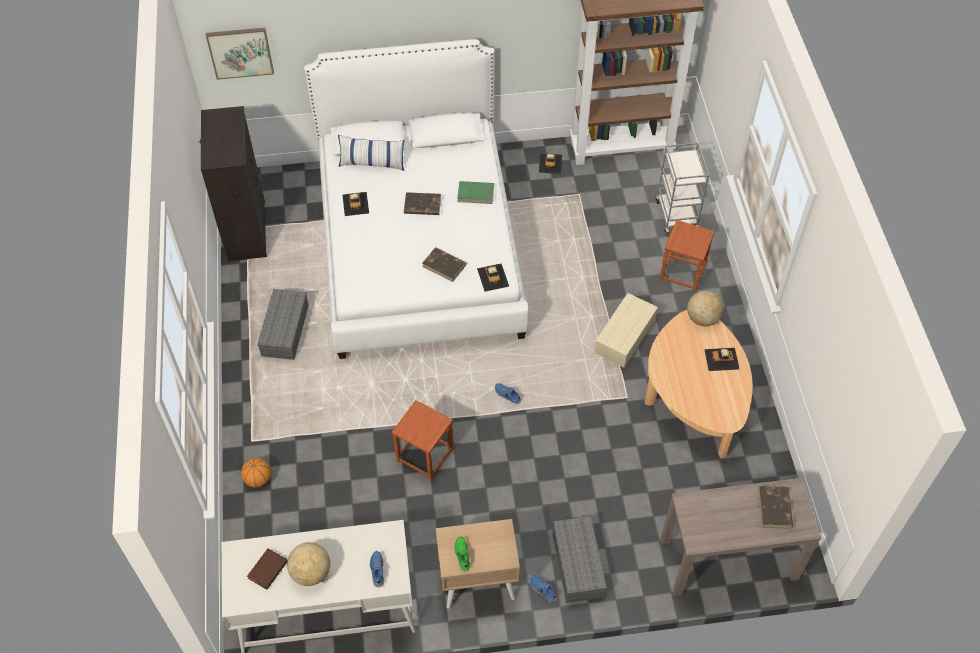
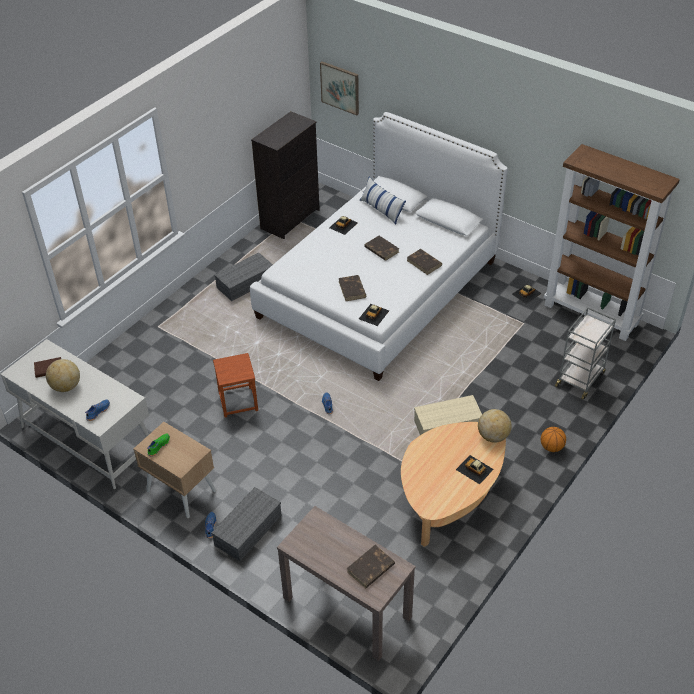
camera: 45 degrees right, 10 degrees down
(258, 479) = (137, 348): basketball -> basketball (551, 447)
(476, 193) = (424, 263): green book -> brown book
(683, 272) = (540, 415): brown stool -> none

